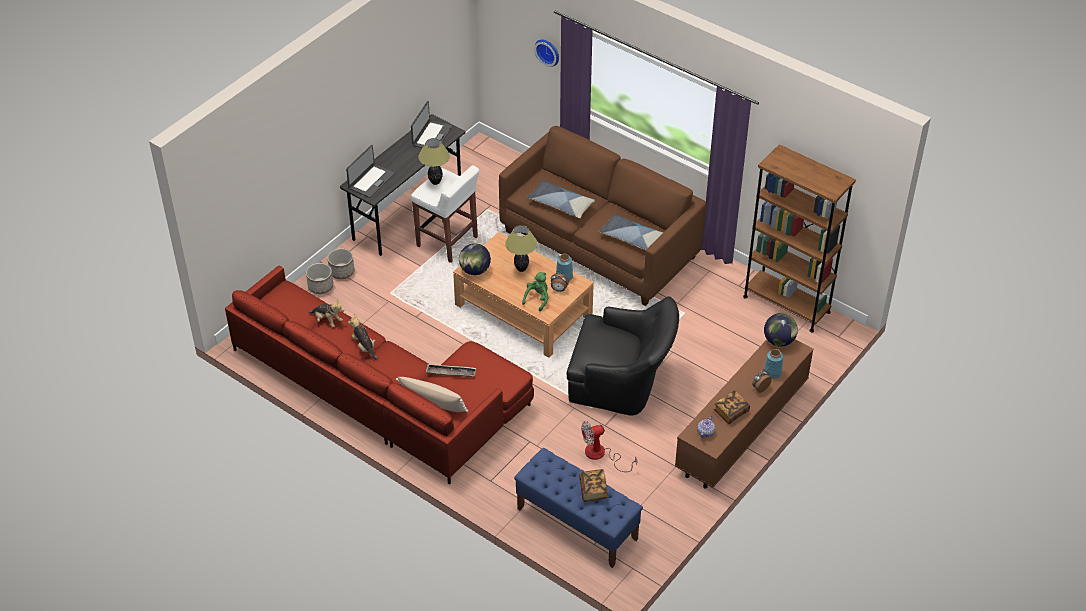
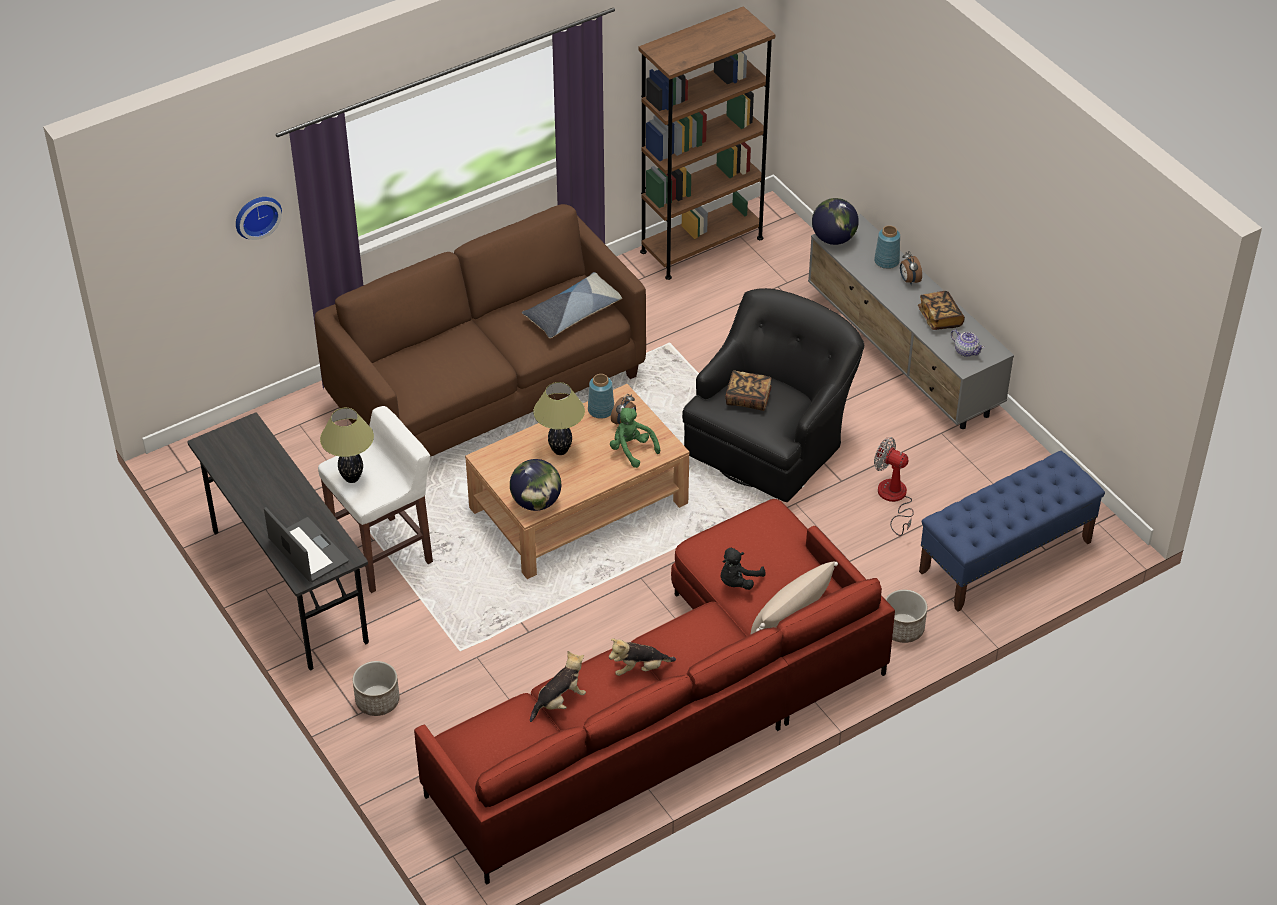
camera: 70 degrees left, 0 degrees up
(320, 286) = (396, 735): planter -> planter (902, 628)
(431, 136) = (243, 454): laptop -> none
(451, 372) = (738, 581): tray -> black plush toy
(561, 204) = (459, 366): pillow -> none
(593, 490) = (1023, 486): book -> book (748, 398)
(601, 455) = (894, 499): fan -> fan turned 120 degrees clockwise
(740, 430) = (903, 354): brown tv stand -> grey tv stand

